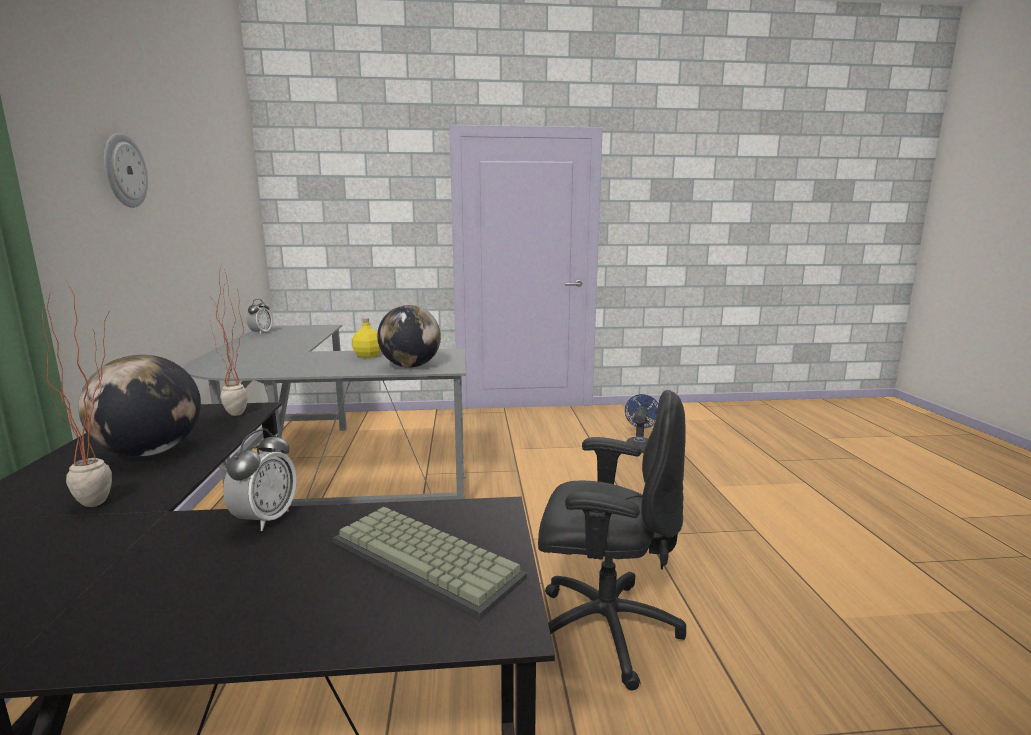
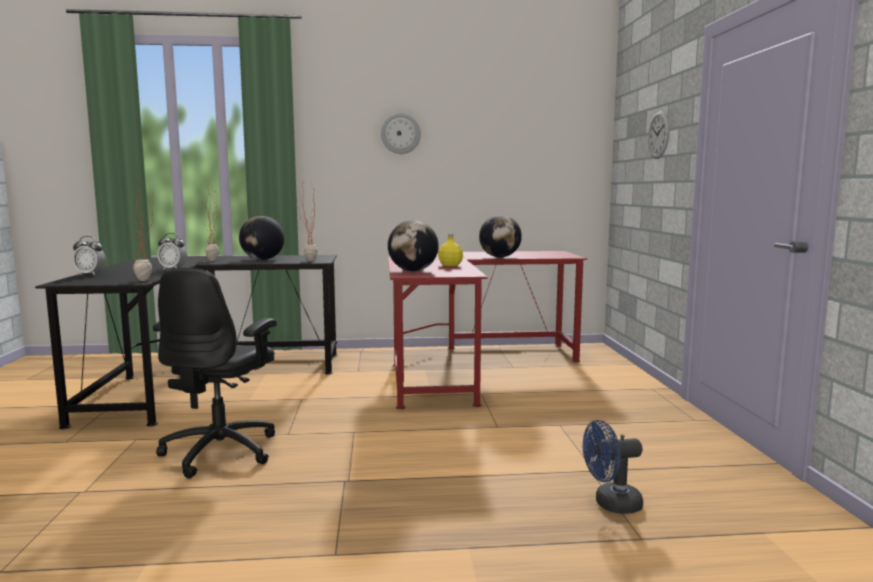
camera: 90 degrees right, 5 degrees down
(261, 333) = (531, 252): alarm clock -> alarm clock (90, 274)
(302, 342) = (499, 257): none -> globe
(322, 478) = (467, 366): grey desk -> red desk
(380, 203) = (659, 135): none -> wall clock
(429, 558) = (112, 278): keyboard -> none
(475, 506) = (146, 281): none -> potted plant
(639, 446) = (611, 504): blue fan -> blue fan turned 150 degrees clockwise

